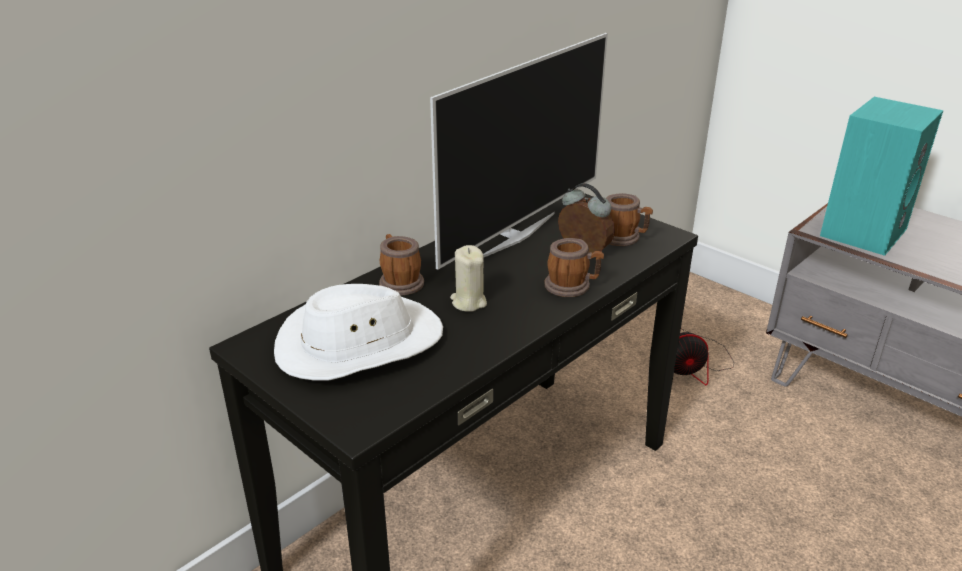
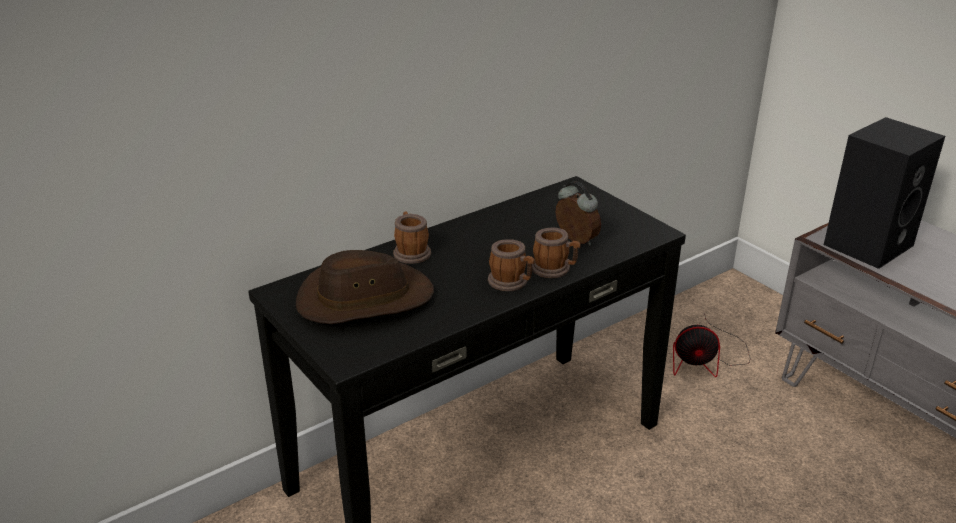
camera: 10 degrees right, 0 degrees up
(359, 343) = (364, 299): white hat -> brown hat
(468, 302) = (462, 274): beige candle -> none
(514, 235) = (521, 221): television -> none
(623, 238) = (616, 231): mug -> mug (511, 282)
(862, 231) = (867, 244): turquoise speaker -> black speaker

